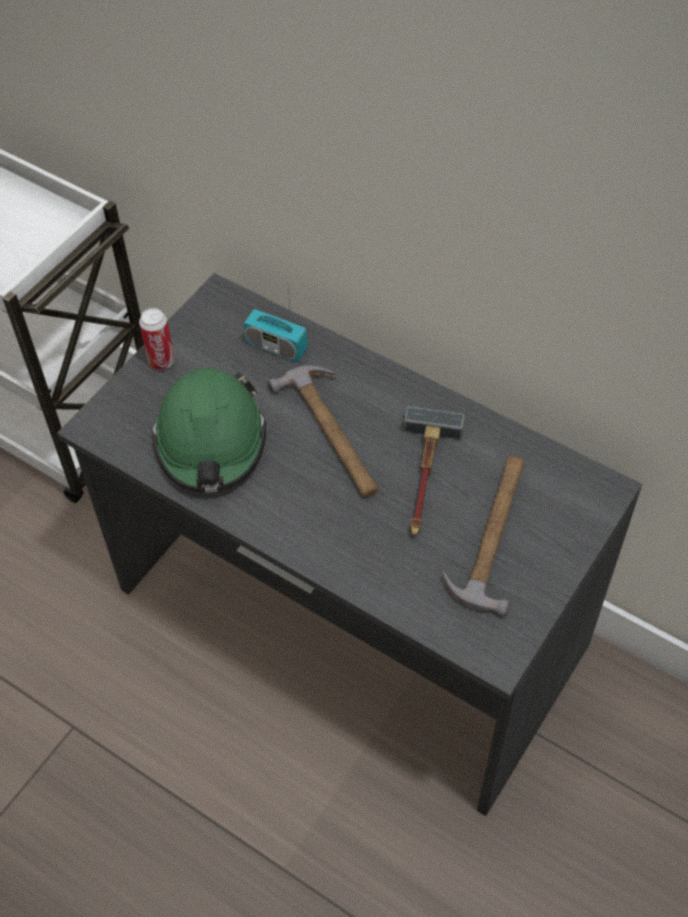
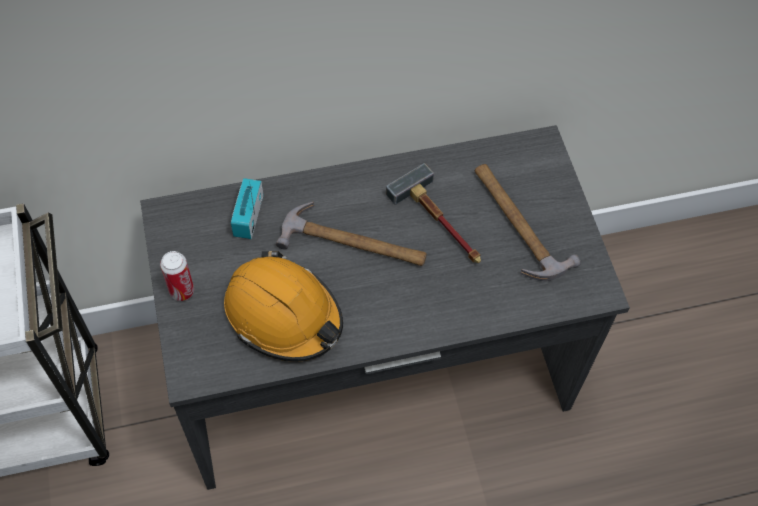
camera: 50 degrees left, 5 degrees up
(211, 441) = (284, 315): green hard hat -> orange hard hat
(276, 347) = (248, 216): radio -> radio turned 120 degrees clockwise

